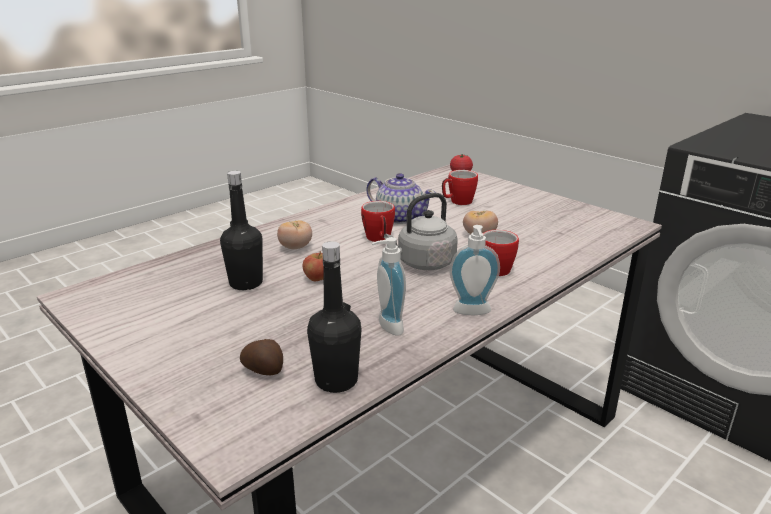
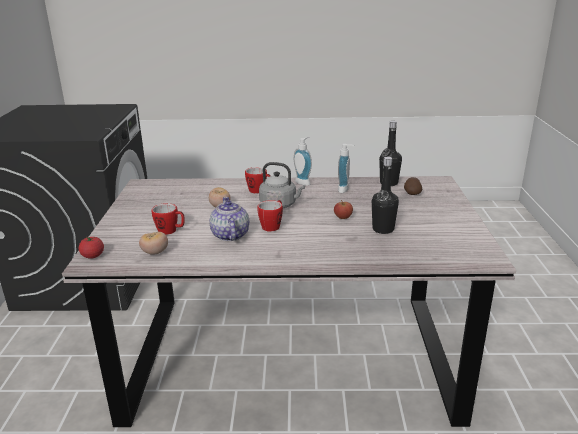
camera: 135 degrees left, 0 degrees up
(295, 247) = (327, 240): tomato -> tomato (155, 252)

